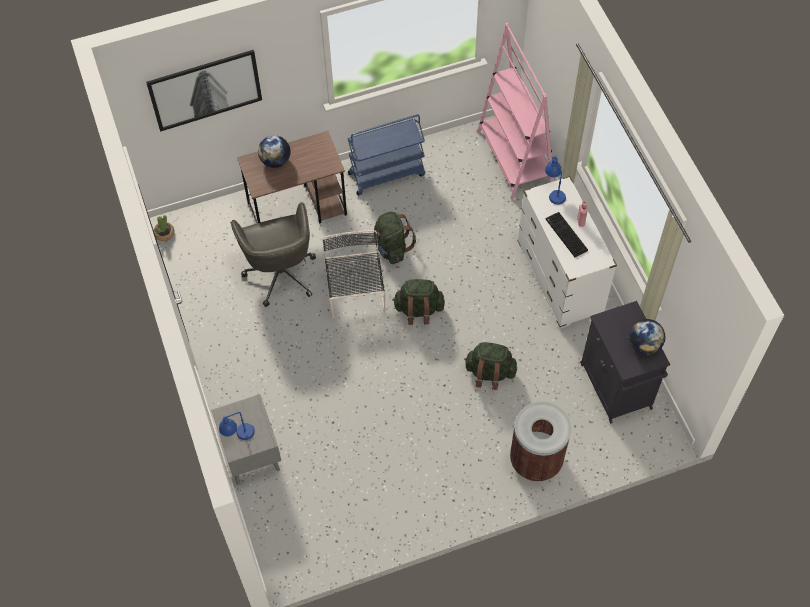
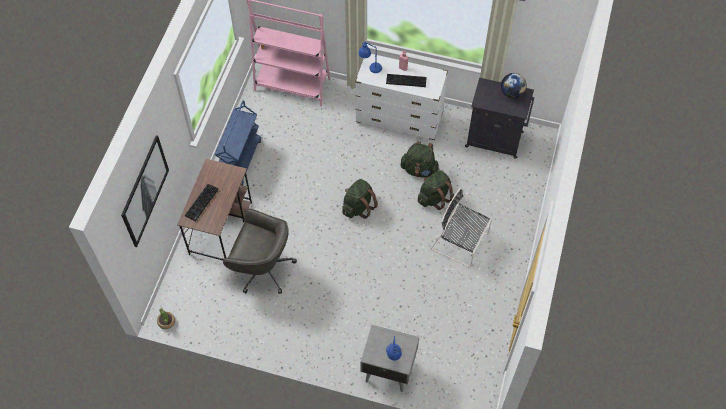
camera: 55 degrees left, 0 degrees up
(275, 161) = (202, 203): globe -> keyboard
(356, 294) = (317, 234): black chair -> black chair (461, 242)
(391, 248) = (299, 192): green backpack -> green backpack (419, 169)
(536, 460) = (511, 211): brown trash can -> none

